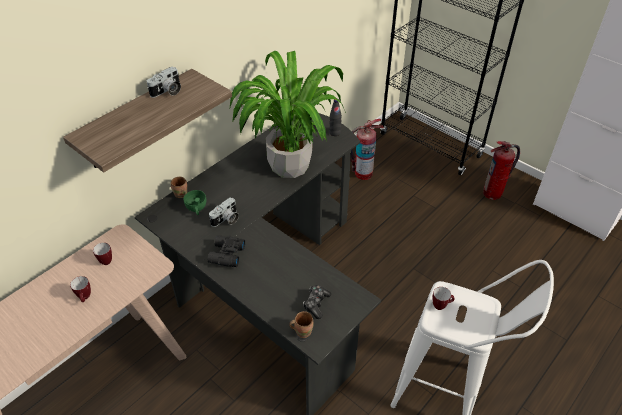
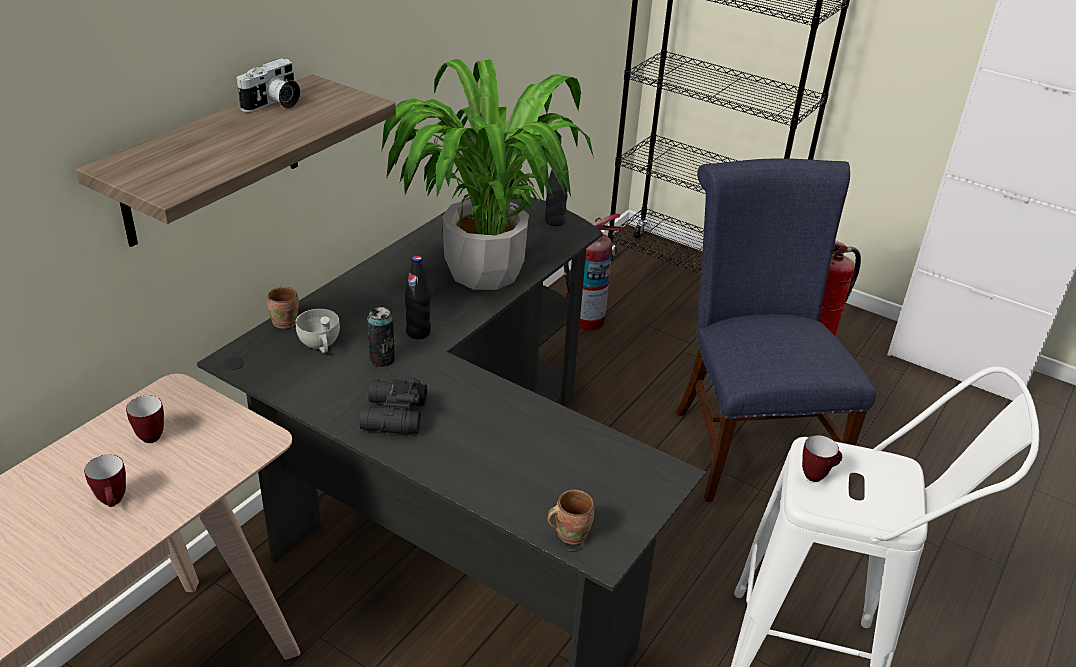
camera: 10 degrees left, 10 degrees down
(196, 209) = (320, 345): green cup -> white cup
(226, 220) = (382, 359): camera -> can
(248, 204) = (418, 332): none -> black bottle
(316, 304) = (585, 486): game controller -> none
(439, 255) = (749, 442): none -> blue chair

